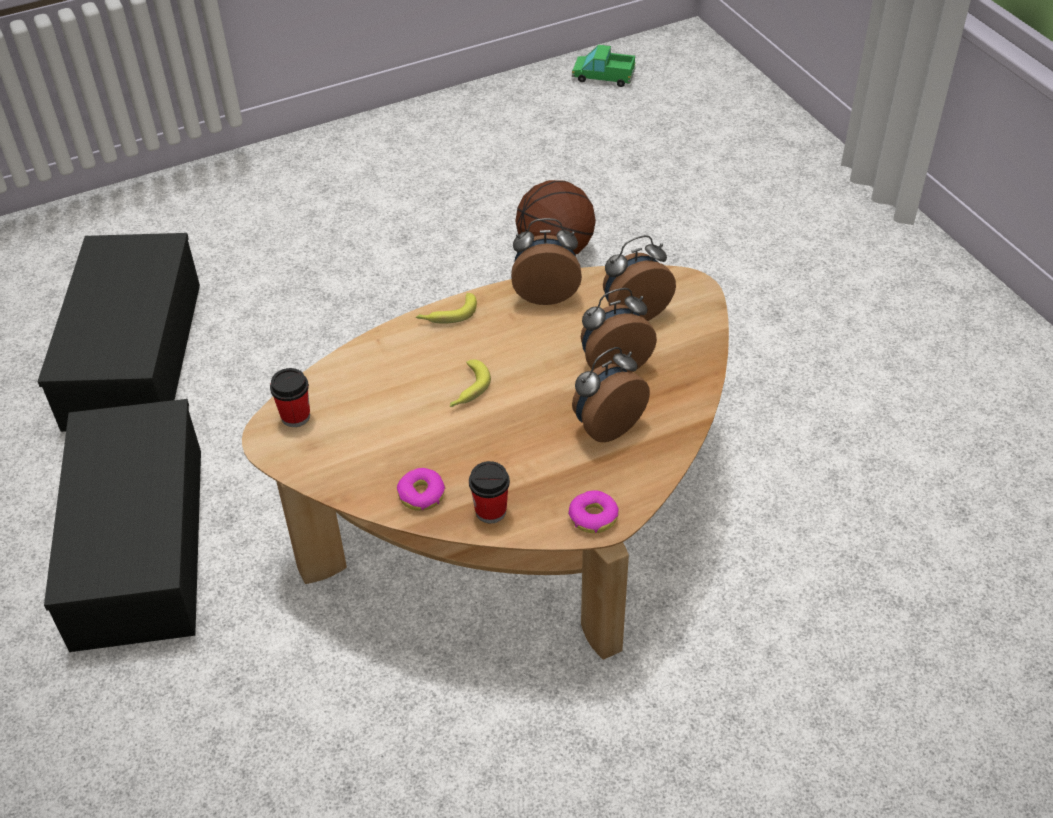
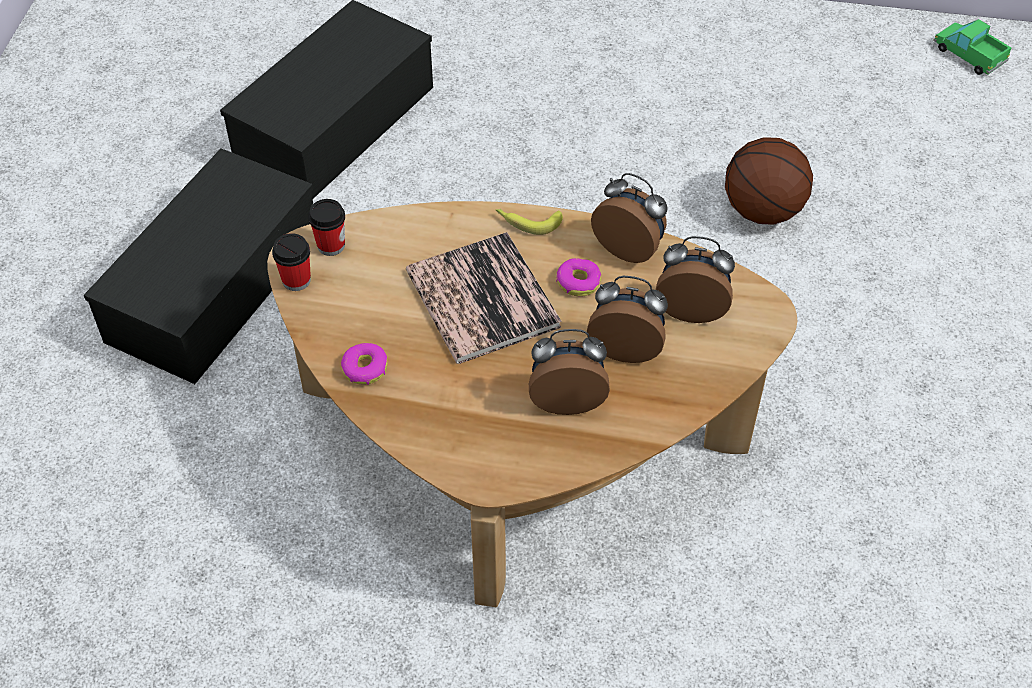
camera: 35 degrees right, 5 degrees up
(467, 390) = (482, 299): banana -> book
(490, 511) = (404, 415): cup -> cup (296, 280)
(593, 517) = (480, 471): donut -> donut (578, 282)

